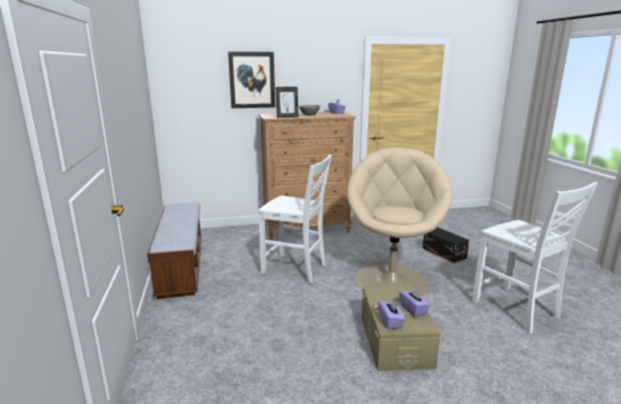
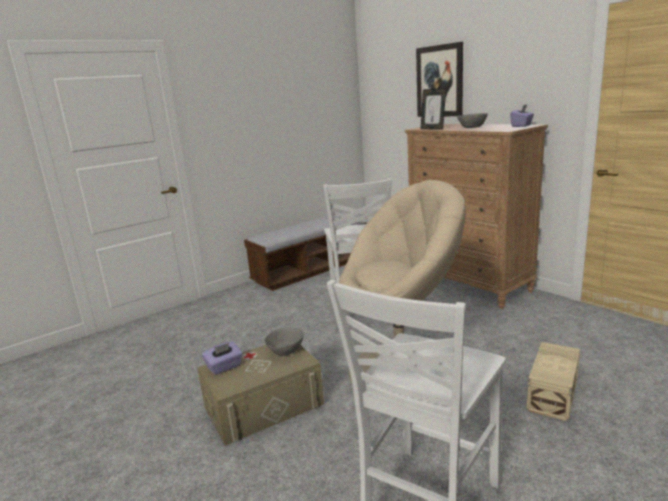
camera: 65 degrees right, 0 degrees up
(385, 293) = (285, 351): none -> grey bowl
(413, 309) = (257, 374): purple tissue box -> none
(444, 253) = (554, 394): black storage box -> beige storage box

